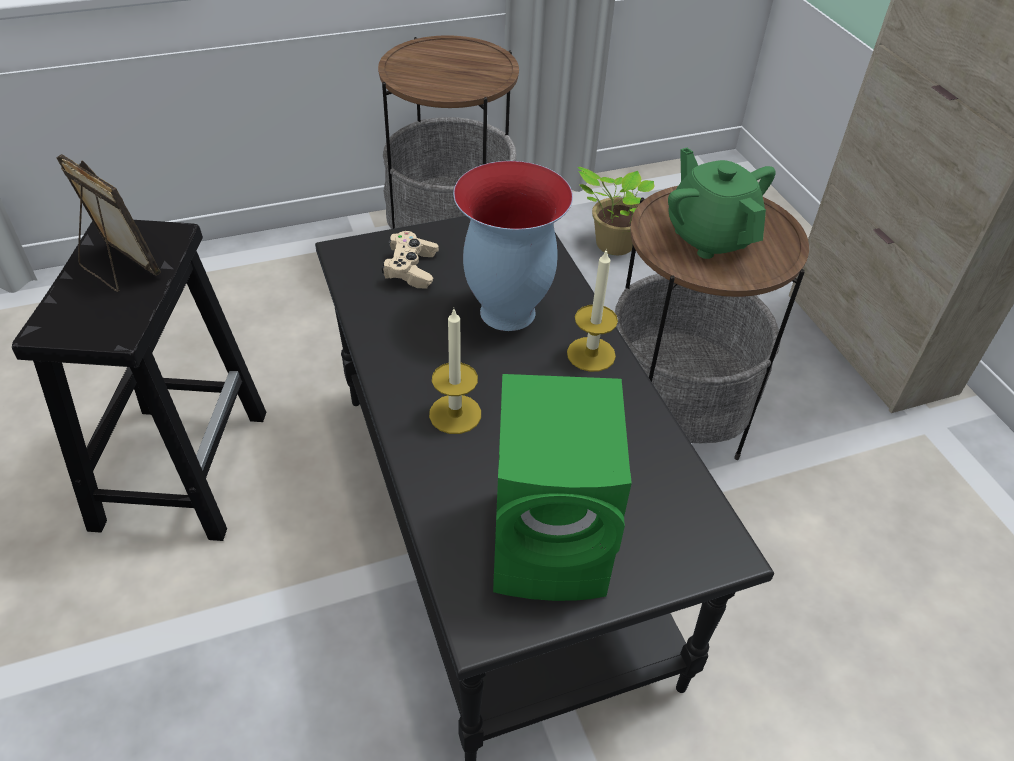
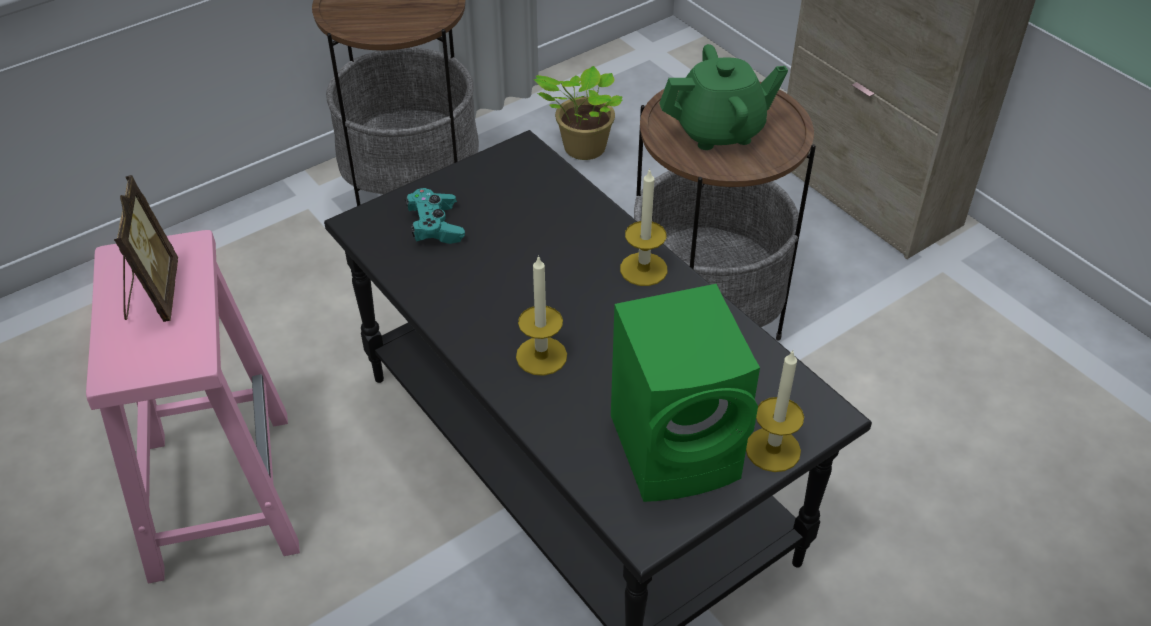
camera: 15 degrees left, 0 degrees up
(118, 269) = (152, 295): picture frame -> picture frame turned 60 degrees clockwise
(182, 466) = (220, 491): black stool -> pink stool
(411, 269) = (435, 226): beige game controller -> turquoise game controller
(505, 312) = (546, 247): vase -> none
(653, 574) = (773, 449): none -> candle
(710, 236) = (719, 130): green teapot -> green teapot turned 120 degrees clockwise

